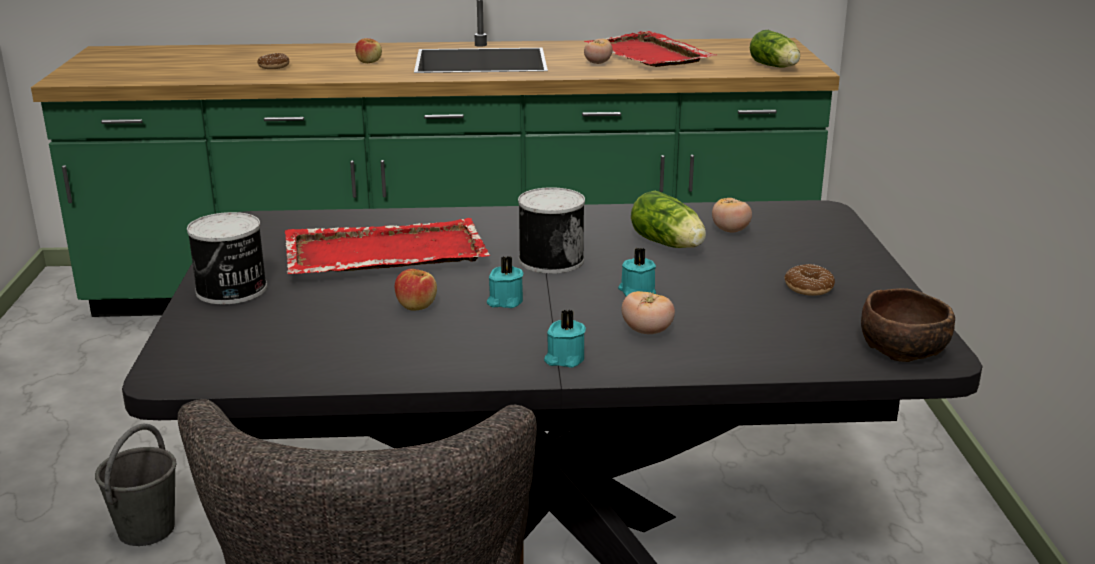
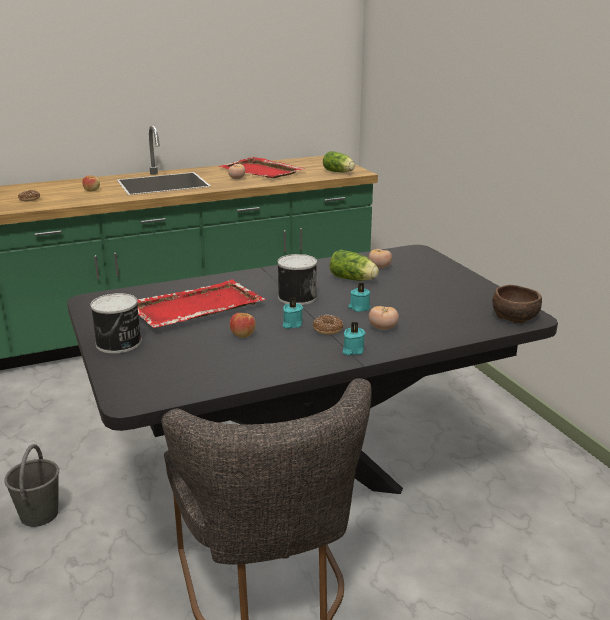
camera: 20 degrees left, 0 degrees up
(808, 288) = (444, 292): donut -> donut (327, 329)

